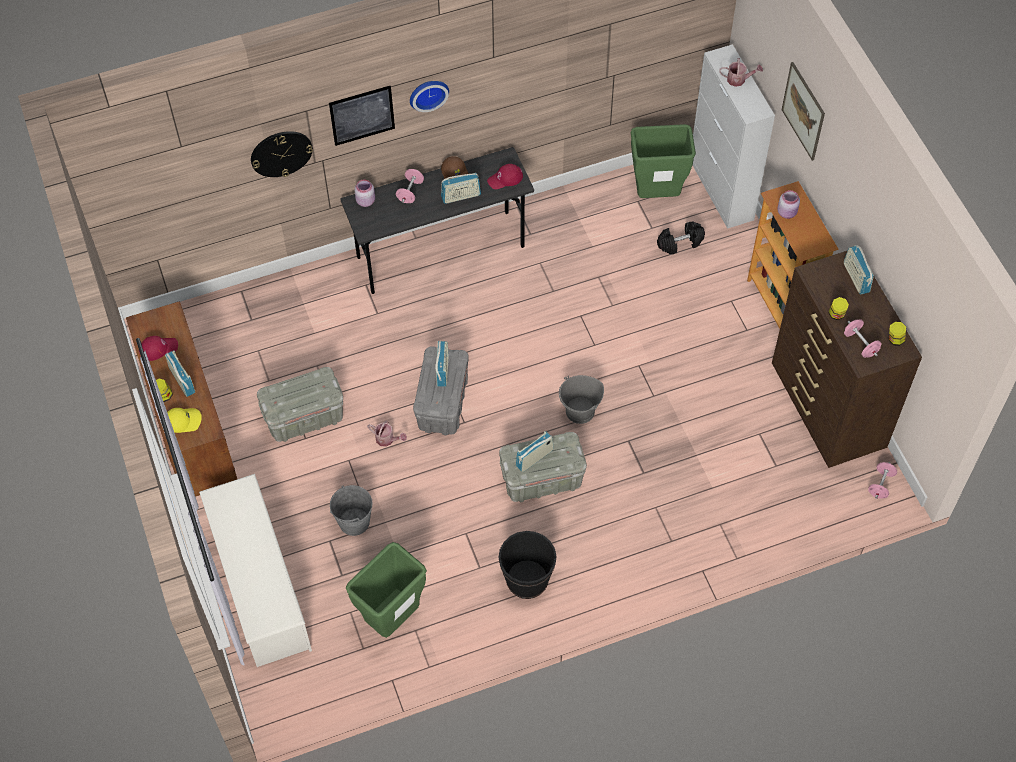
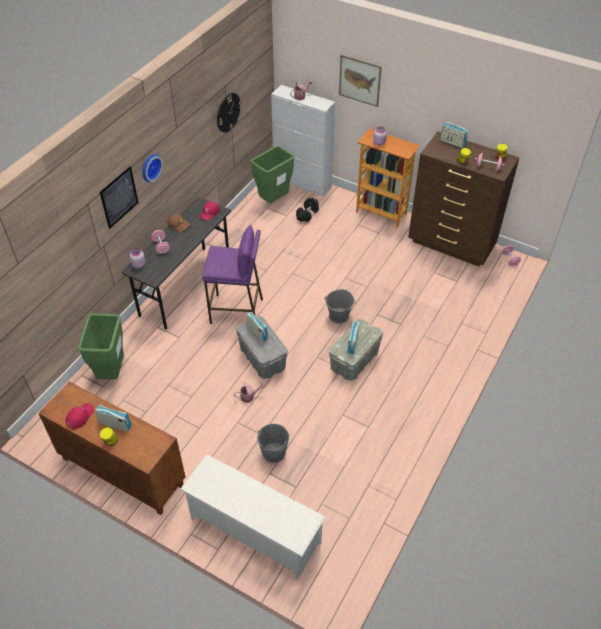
camera: 40 degrees left, 10 degrees down
(183, 421) = (139, 447): yellow cap -> none
(281, 153) = (80, 247): wall clock -> wall clock (228, 112)
(305, 417) = (188, 417): grey storage box -> none
(392, 619) = (349, 489): green trash can -> green trash can (112, 373)
(461, 196) = (193, 233): radio -> none
(469, 323) = (237, 311): none -> purple stool
(527, 580) = (399, 415): black bucket -> none

